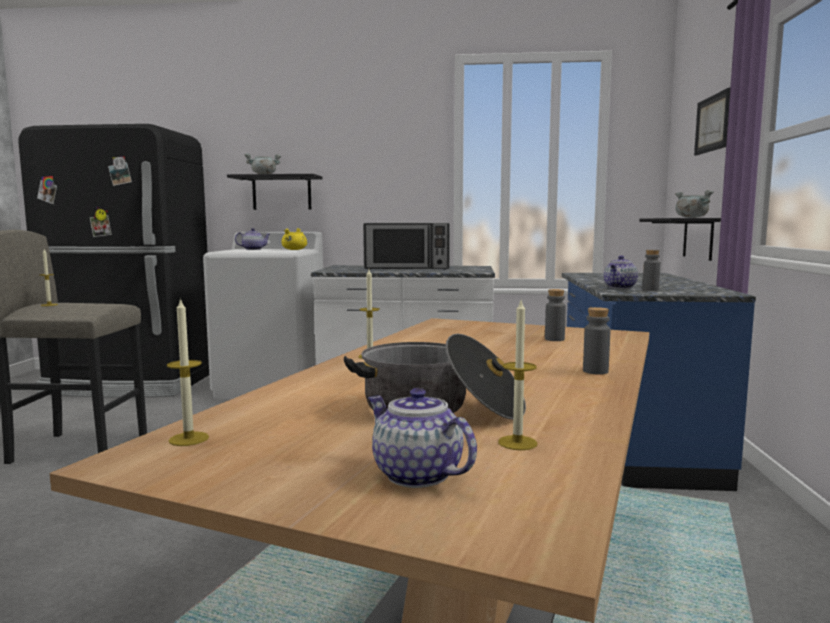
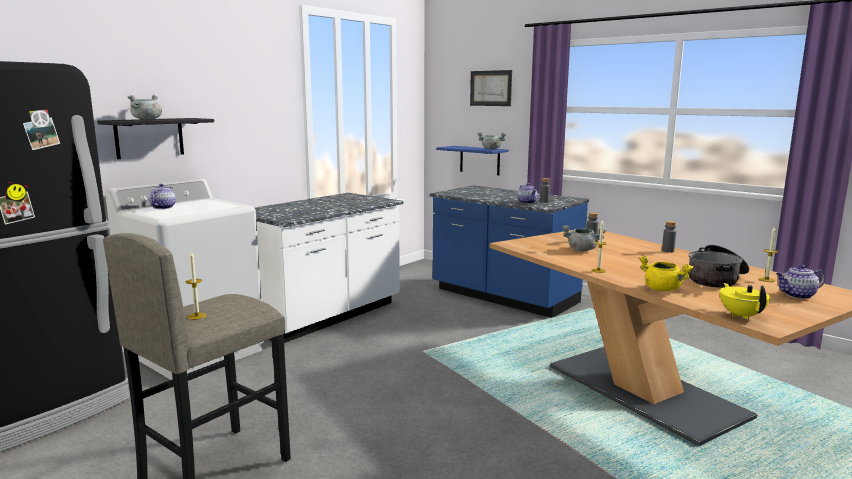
camera: 55 degrees left, 5 degrees up
(188, 439) = (741, 315): candle -> yellow teapot
(294, 250) = (211, 202): yellow cooking pot -> yellow cooking pot (663, 289)
(407, 268) = (320, 205): microwave -> none
(480, 342) = (582, 250): none -> grey cooking pot
(698, 238) = (479, 160): black shelf -> blue shelf

